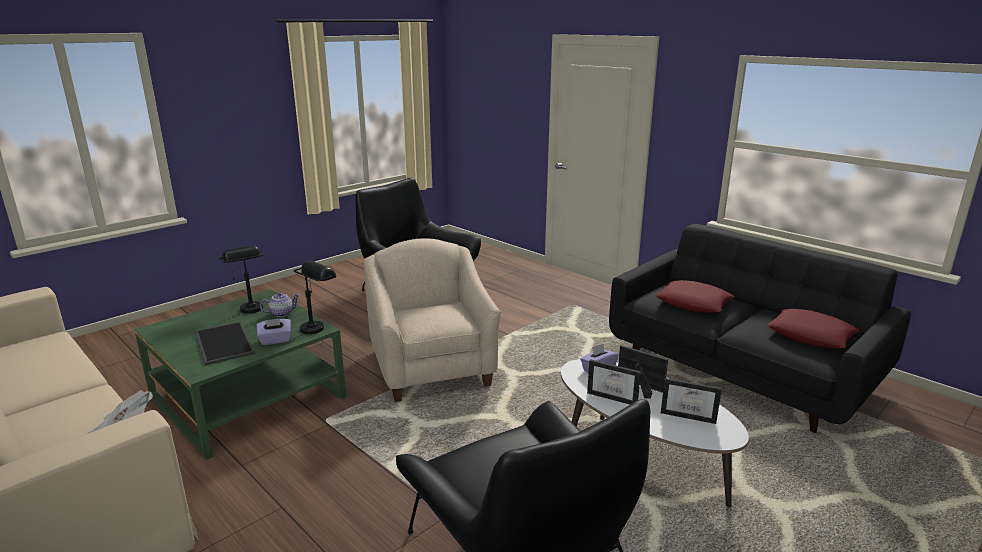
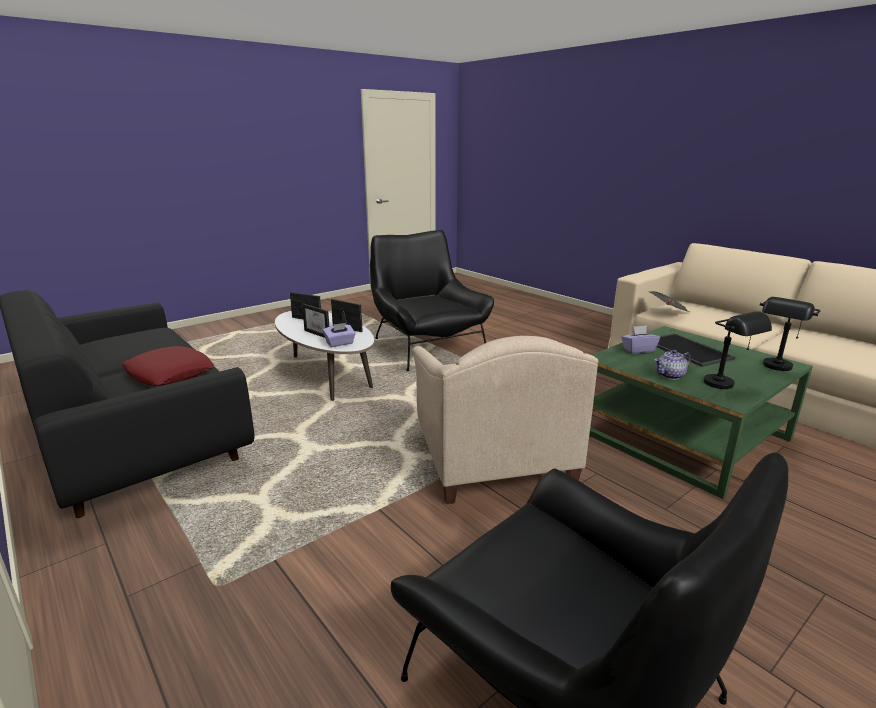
camera: 175 degrees left, 0 degrees up
(318, 325) = (610, 361): black table lamp -> black table lamp (775, 368)
(811, 335) = (124, 340): red pillow -> none

